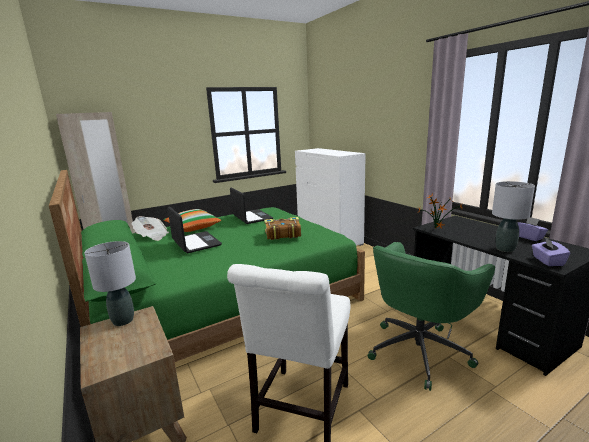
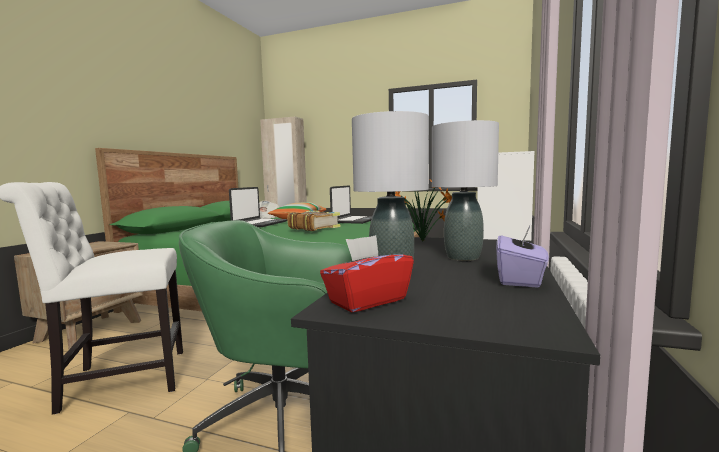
camera: 50 degrees right, 10 degrees down
(123, 320) = (110, 243): grey table lamp -> grey table lamp (462, 257)
(547, 261) = (367, 301): purple tissue box -> red tissue box

